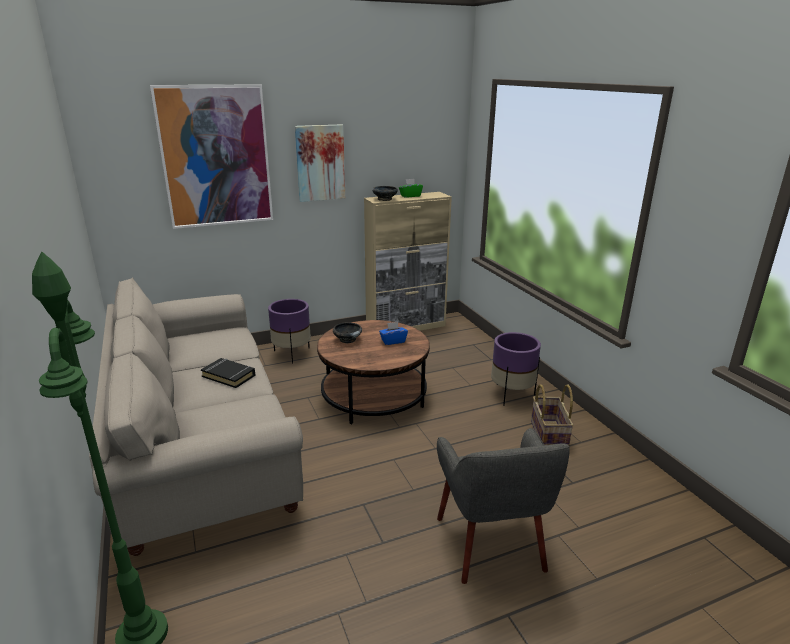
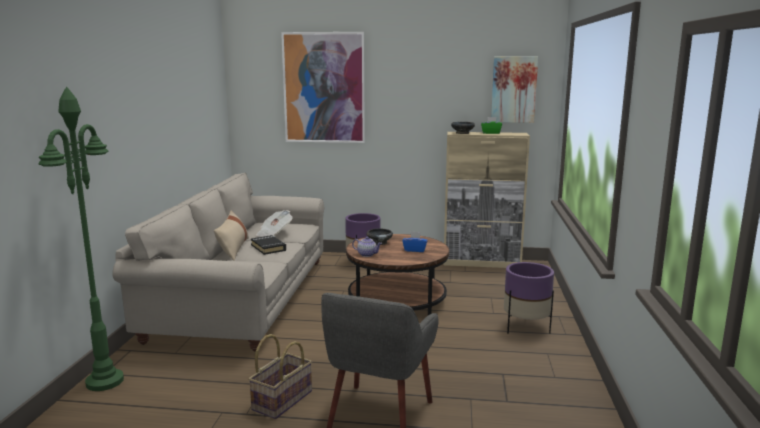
camera: 30 degrees right, 10 degrees down
(185, 388) = (233, 248): none -> beige pillow
(212, 352) = (274, 233): none -> newspaper
(320, 163) = (409, 98): picture -> picture (513, 89)
(354, 359) = (367, 254): none -> teapot
(548, 434) = (526, 363): basket -> basket (281, 400)

